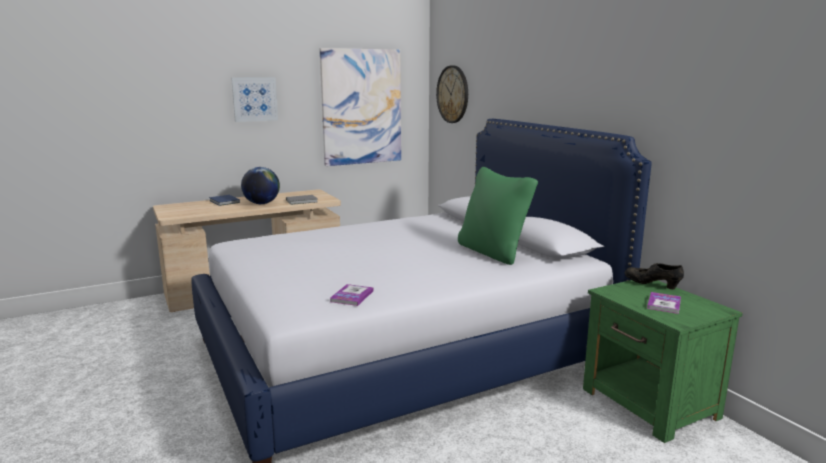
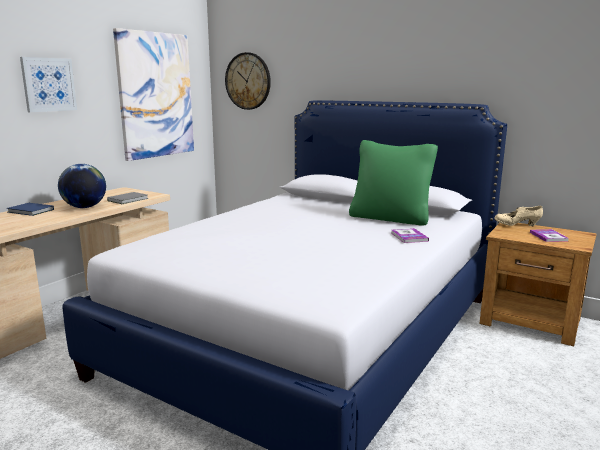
camera: 30 degrees left, 0 degrees up
(352, 296) = (356, 275): book -> book (409, 237)
(649, 404) = (531, 322): green nightstand -> brown nightstand
(652, 285) = (516, 225): black shoe -> beige shoe

